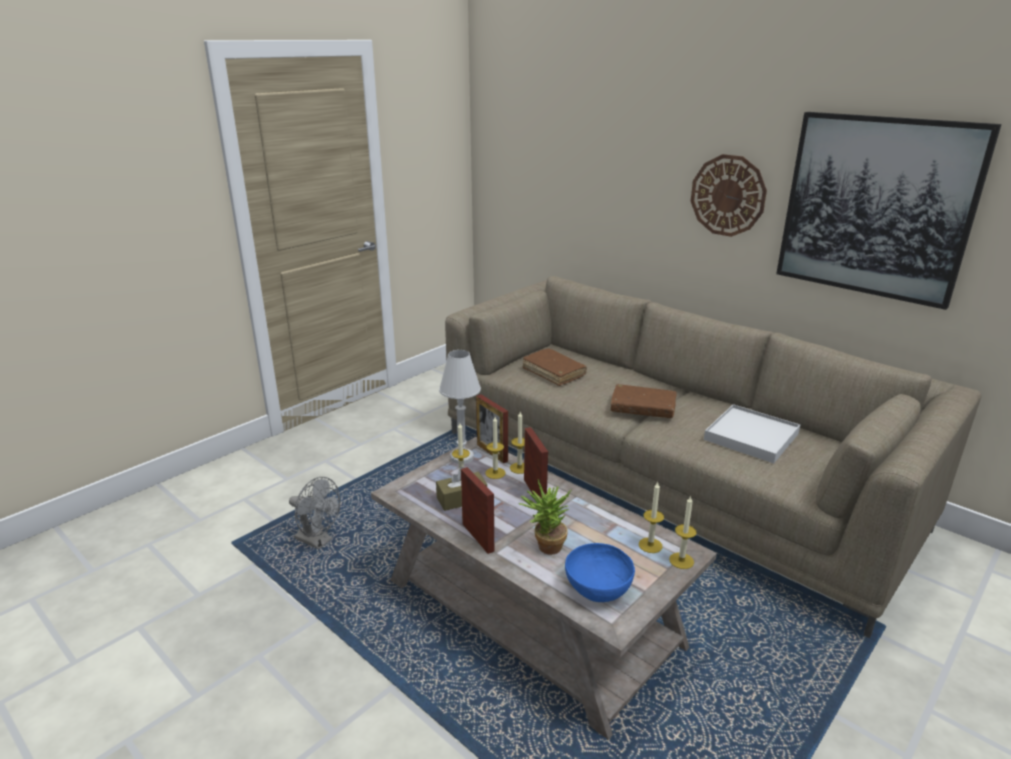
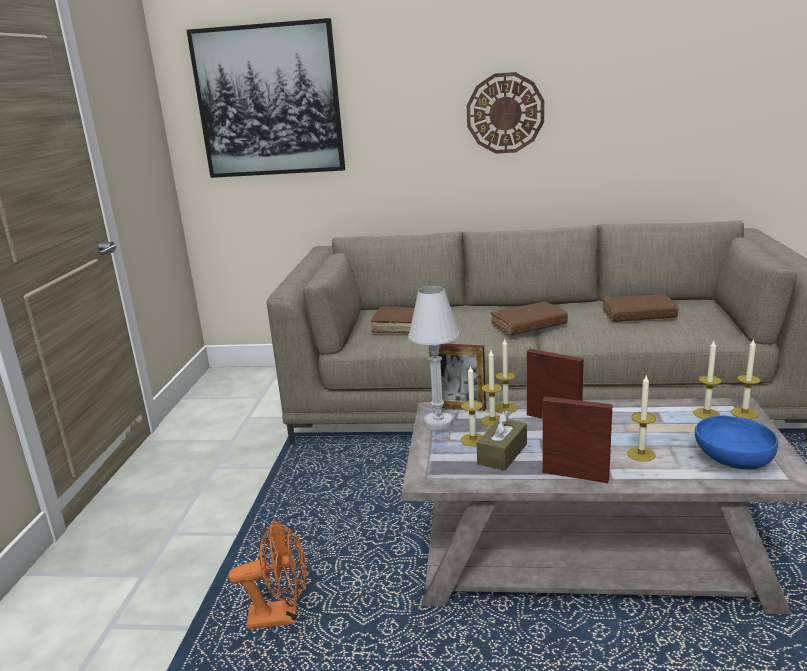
camera: 35 degrees left, 5 degrees down
(318, 541) = (281, 616): grey fan -> orange fan
(545, 547) = (641, 454): potted plant -> candle
(751, 437) = (638, 315): white tray -> brown book
(876, 207) = (645, 95): picture -> picture (269, 101)

